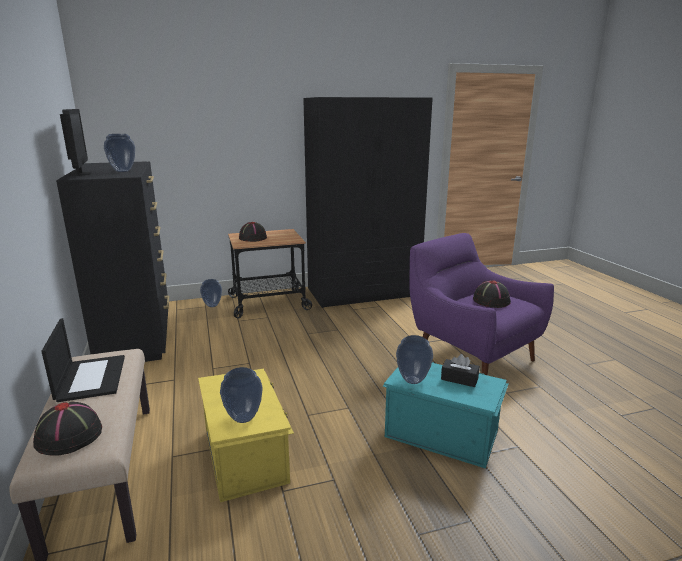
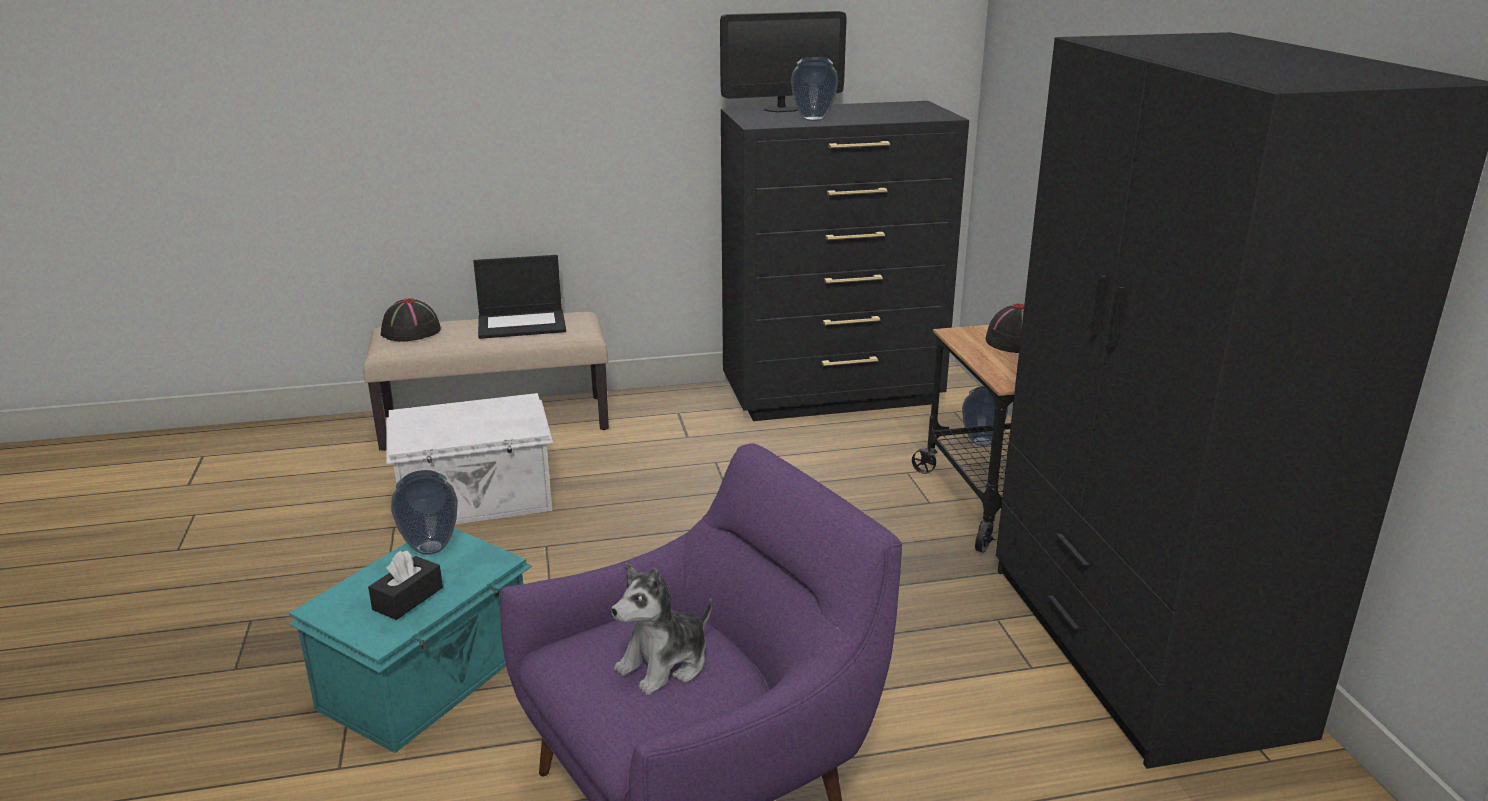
camera: 95 degrees right, 5 degrees up
(243, 417) = (424, 424): vase -> none
(246, 455) = (477, 500): yellow storage box -> white storage box
(490, 300) = (665, 664): black hat -> plush toy

